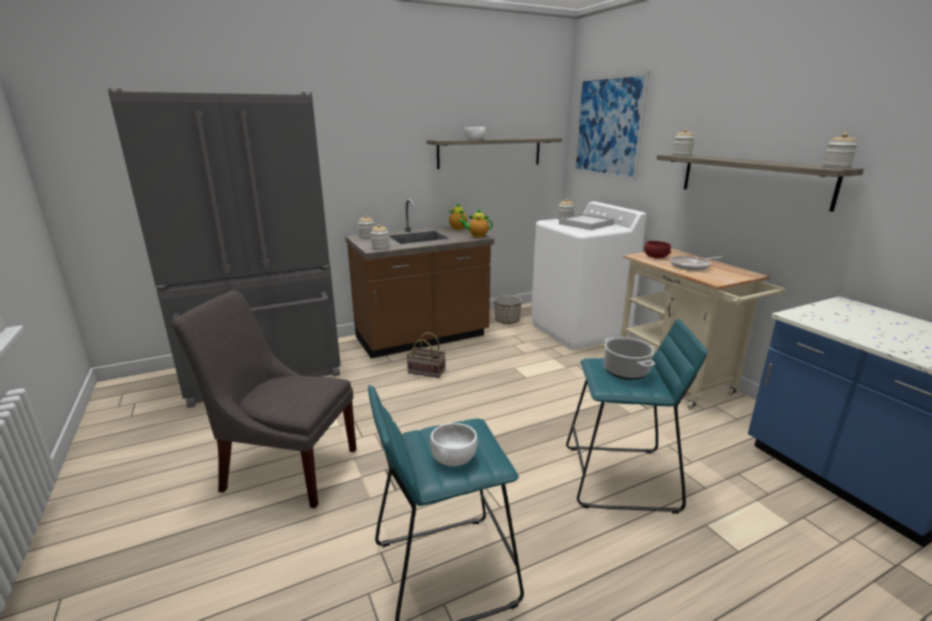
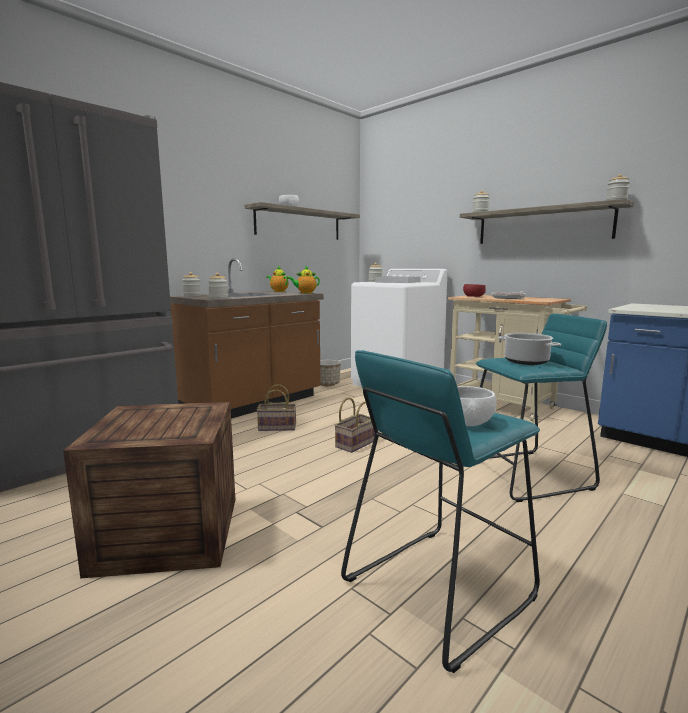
camera: 20 degrees left, 10 degrees down
(286, 467) = (169, 533): grey chair -> crate
(483, 404) = (355, 443): none -> basket
(607, 127) = (399, 203): picture -> none

